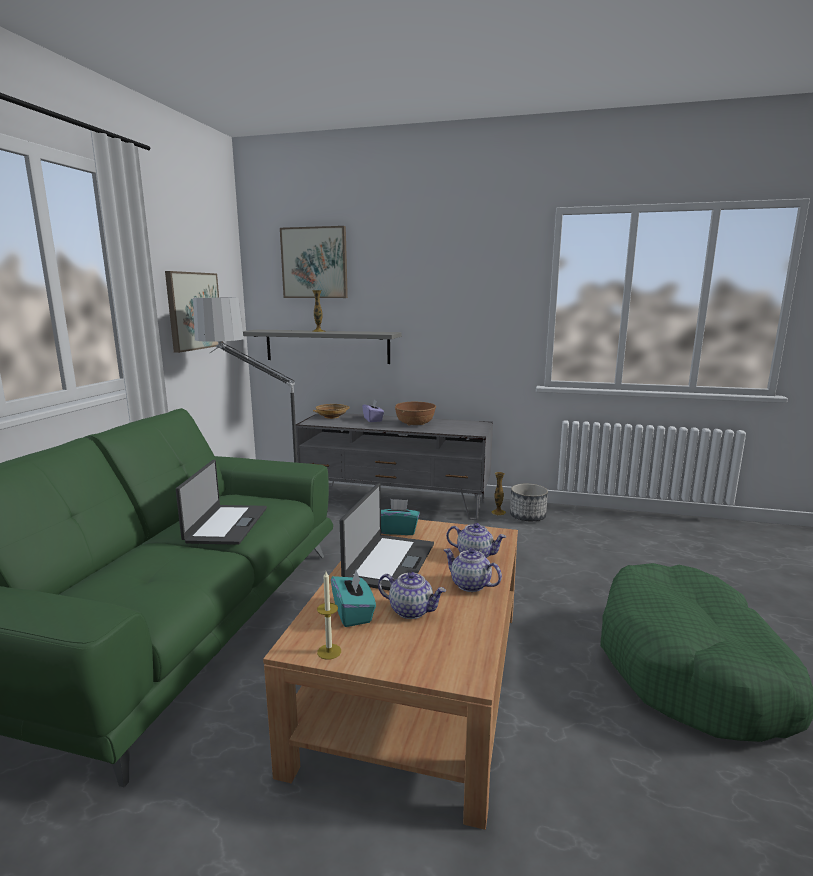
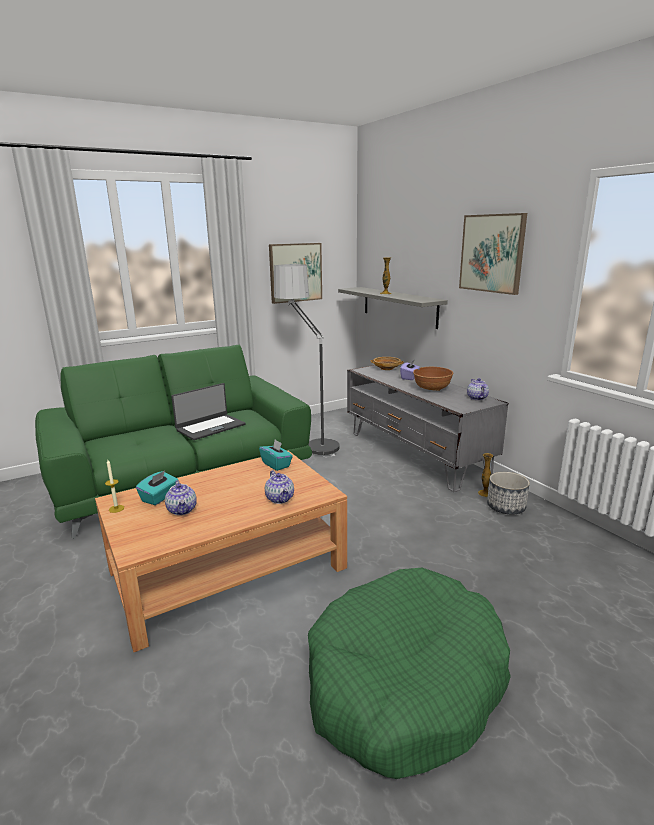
camera: 45 degrees right, 5 degrees up
(314, 263) = (396, 232): picture -> picture (492, 253)
(389, 562) = (229, 480): laptop -> none
(470, 585) = (236, 513): teapot -> teapot (476, 398)

